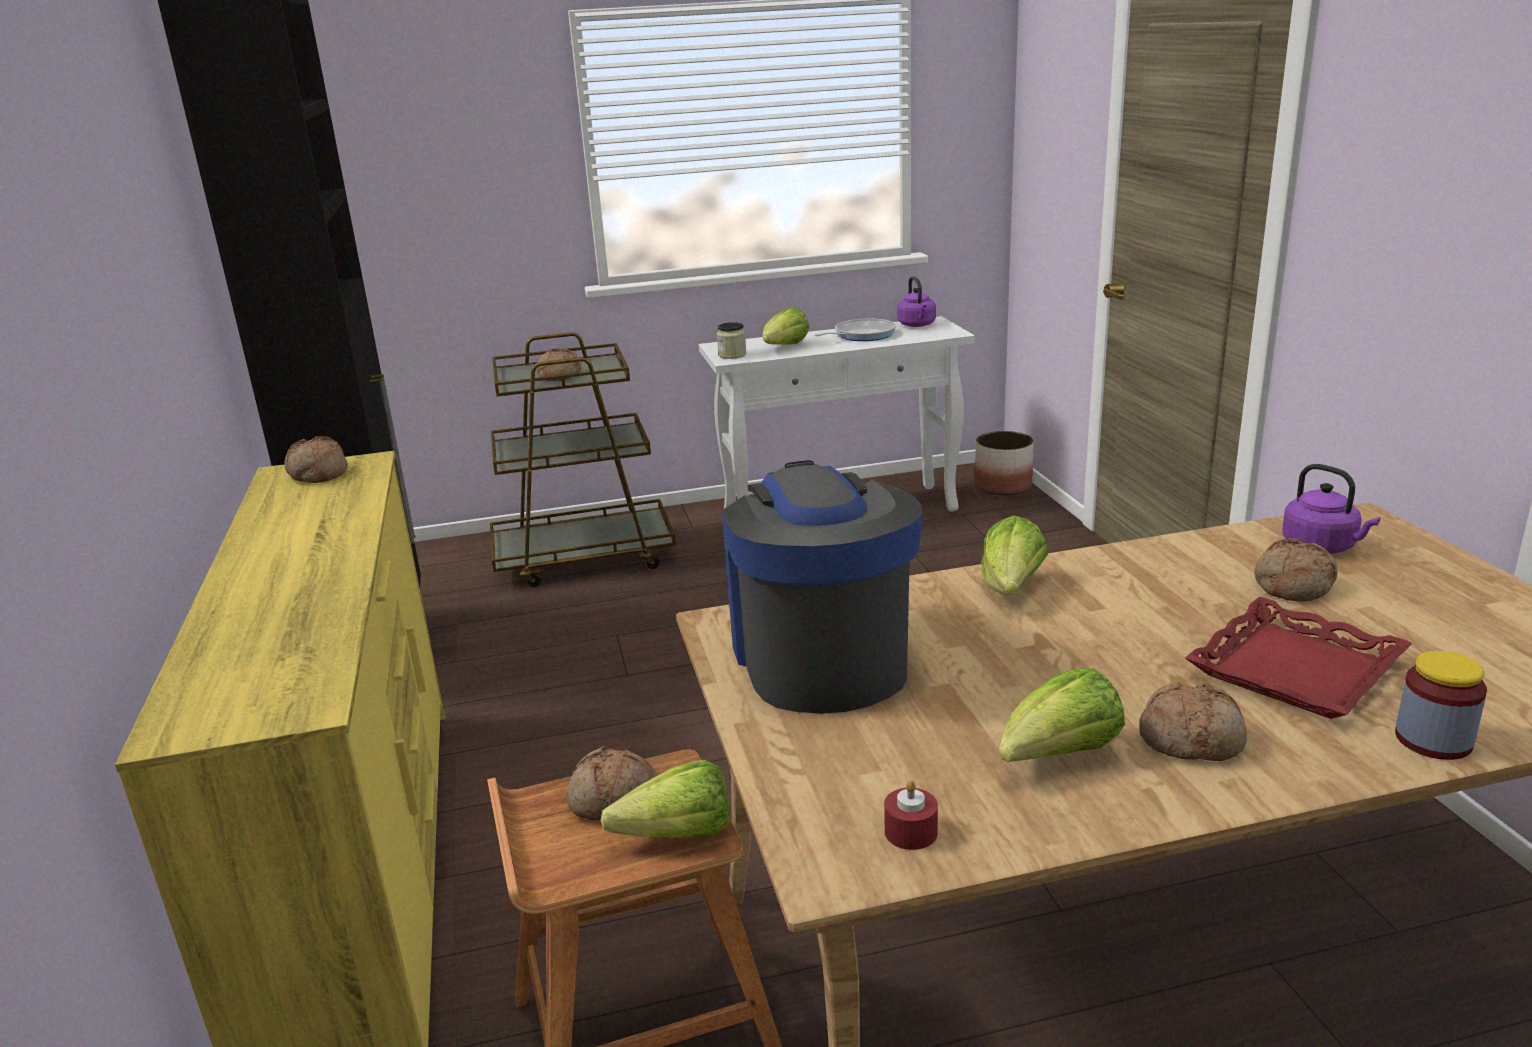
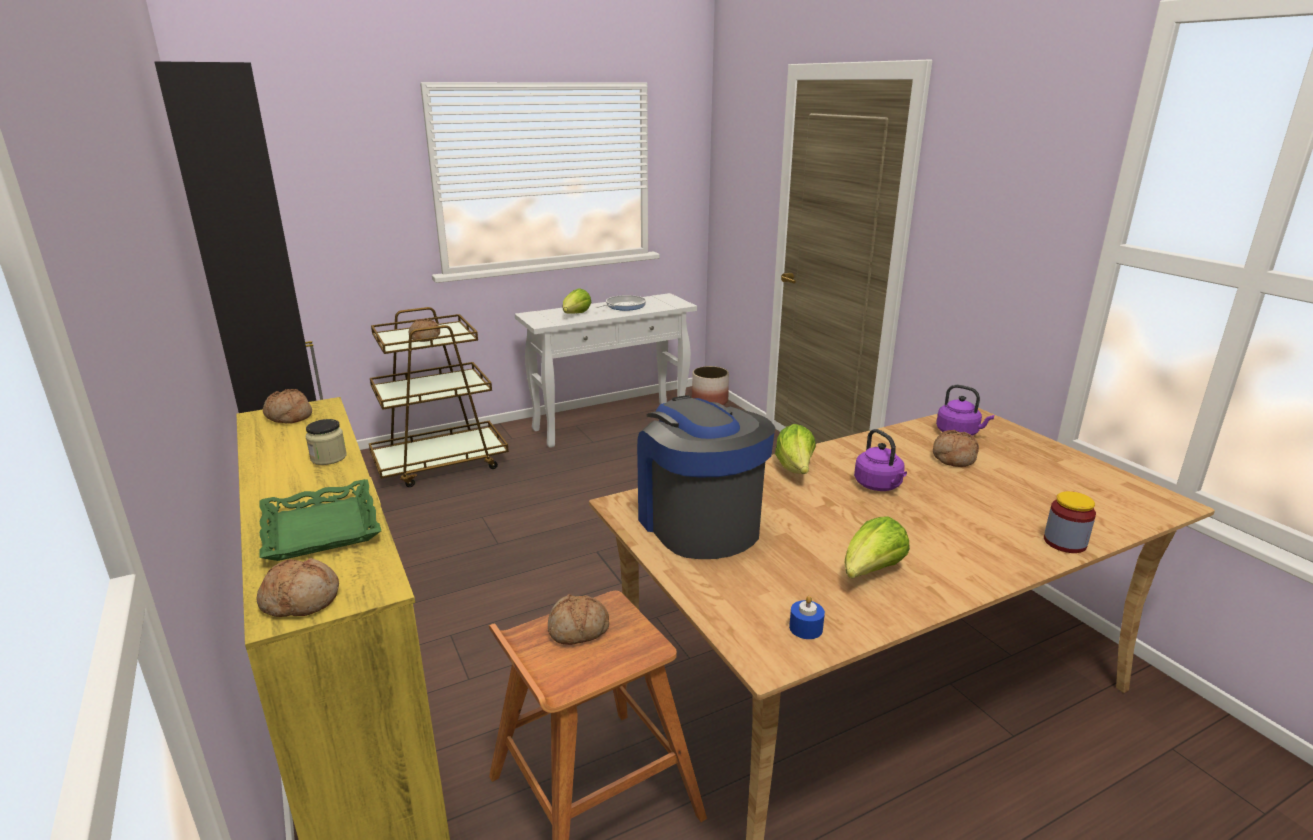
camera: 15 degrees left, 0 degrees up
(278, 623) = (319, 528): none -> green tray
(667, 836) = (625, 649): lettuce -> none
(732, 355) = (542, 321): jar -> jar (328, 457)
(911, 832) = (806, 628): red candle -> blue candle
(917, 325) = (657, 299): purple kettle -> purple kettle (879, 486)
(1191, 738) = (939, 554): bread -> bread (301, 599)
(1293, 669) = (975, 507): red tray -> none

